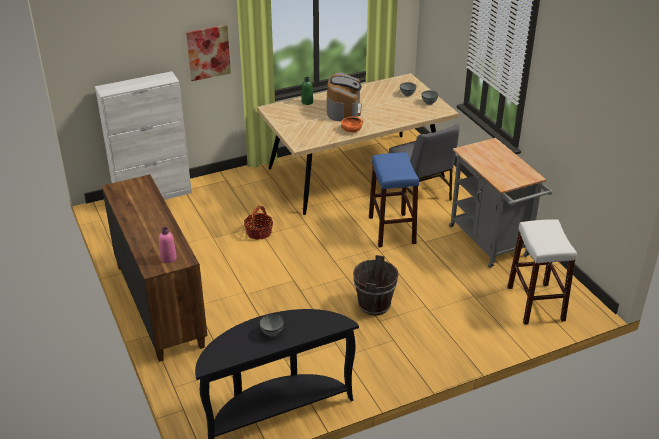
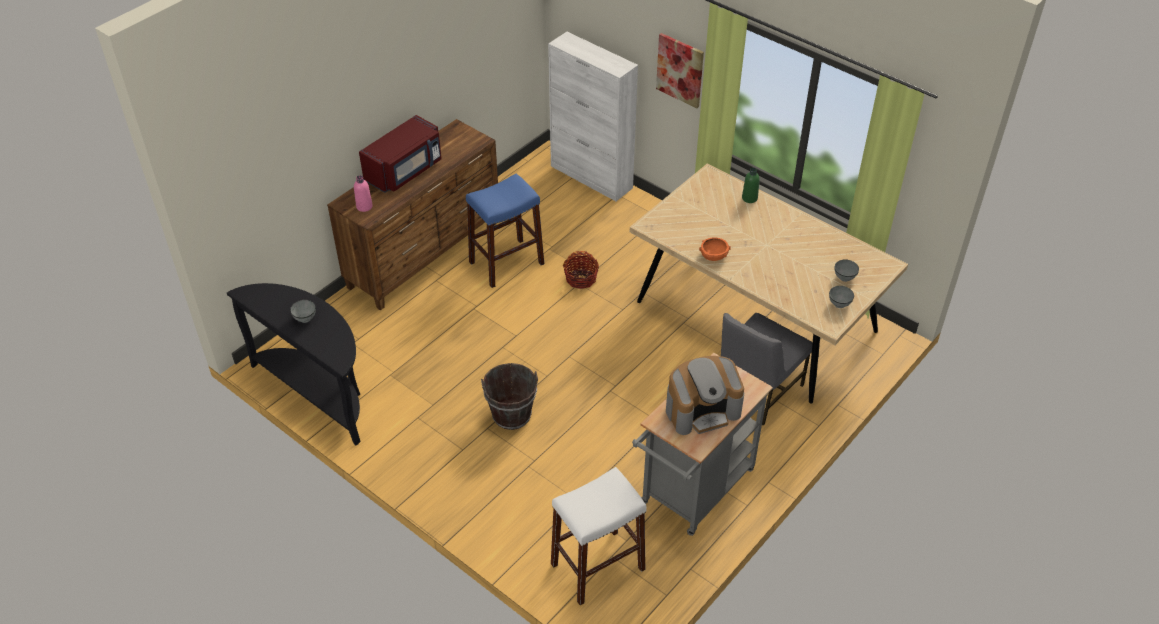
camera: 65 degrees right, 10 degrees up
(143, 226) = (405, 171): none -> red microwave
(344, 110) = (756, 234): coffee machine -> coffee machine (702, 410)
(391, 230) = (659, 387): blue stool -> blue stool (506, 263)

